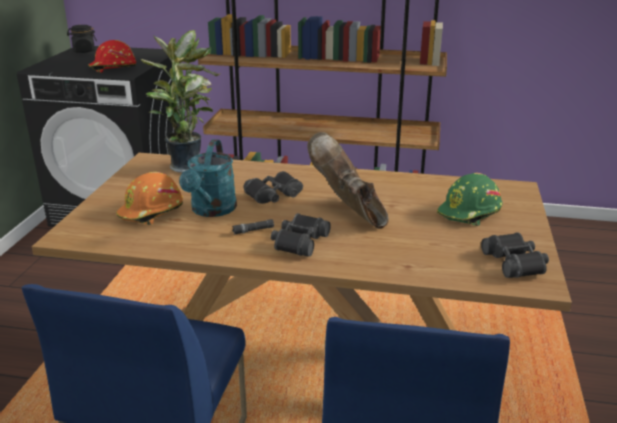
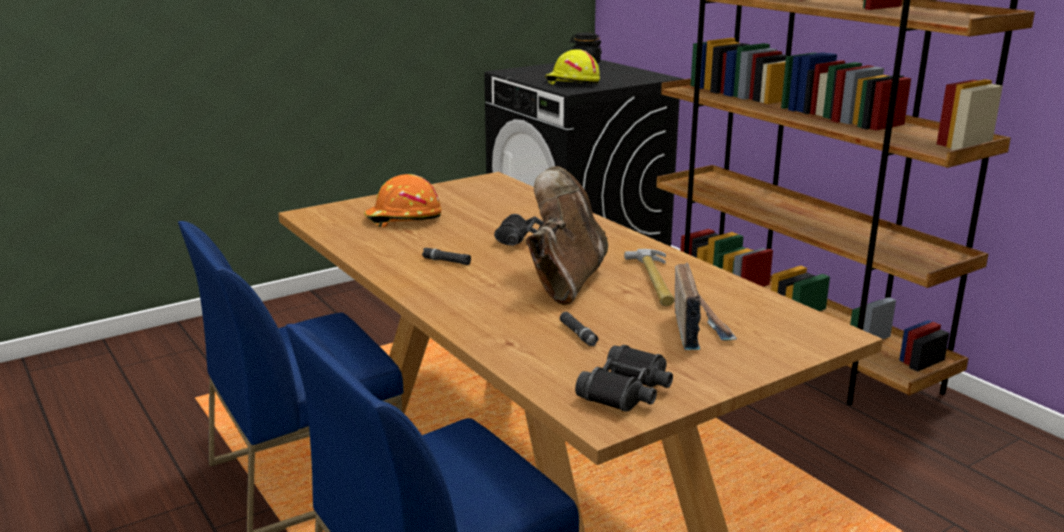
camera: 45 degrees right, 5 degrees down
(112, 68) = (572, 82): red hard hat -> yellow hard hat
(187, 166) = (512, 194): potted plant -> none
(211, 211) = (449, 234): turquoise watering can -> none
(299, 242) = (462, 284): black binoculars -> none
(390, 193) = (653, 281): none -> hammer
(426, 242) = (578, 334): none -> black flashlight
(470, 213) = (698, 331): green hard hat -> radio

